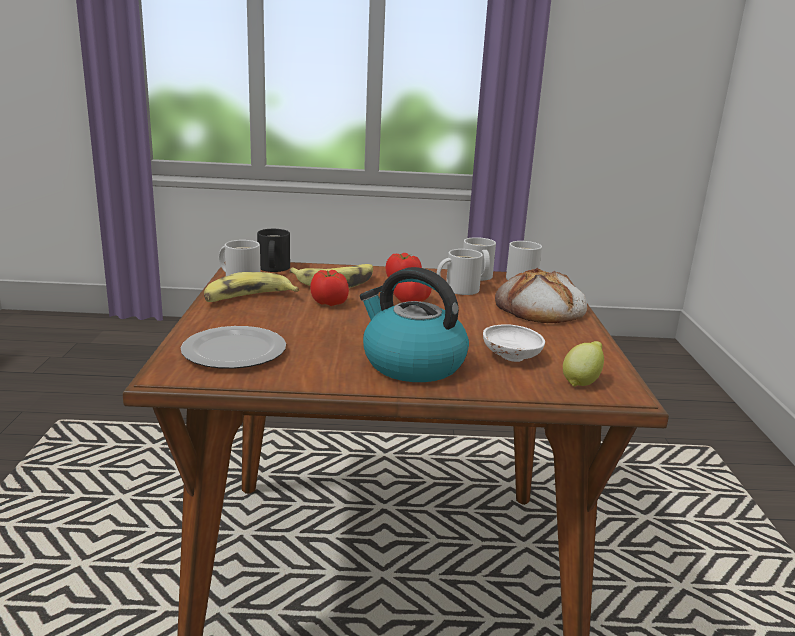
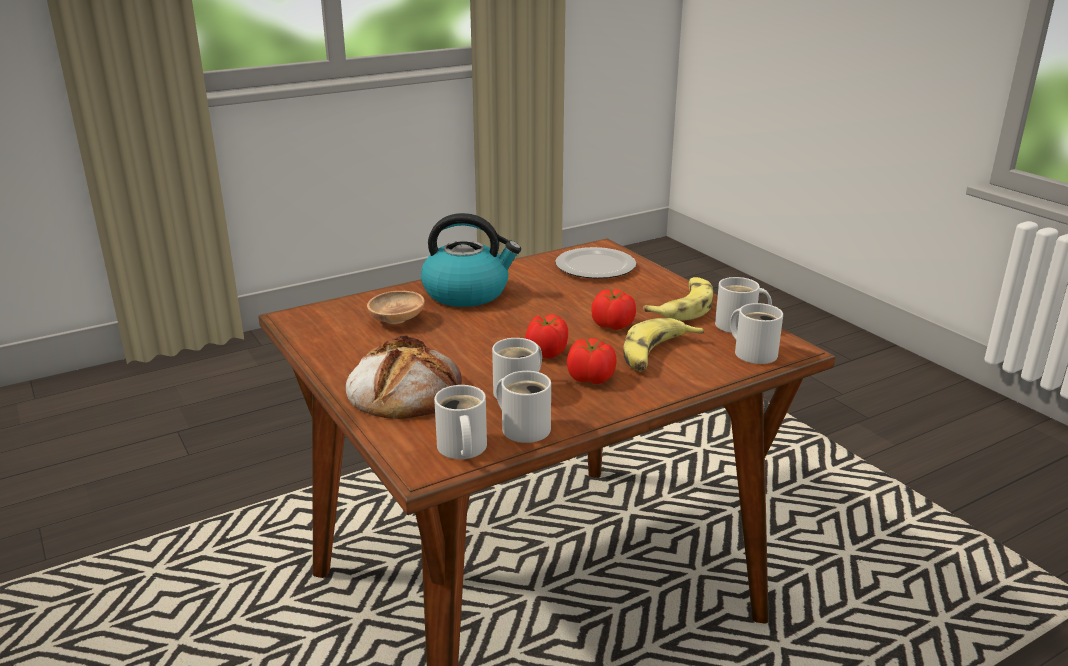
camera: 150 degrees right, 5 degrees up
(272, 268) = (753, 352): black mug -> white mug
(511, 356) = (397, 321): white bowl -> brown bowl
(581, 382) = (329, 315): lemon -> none

